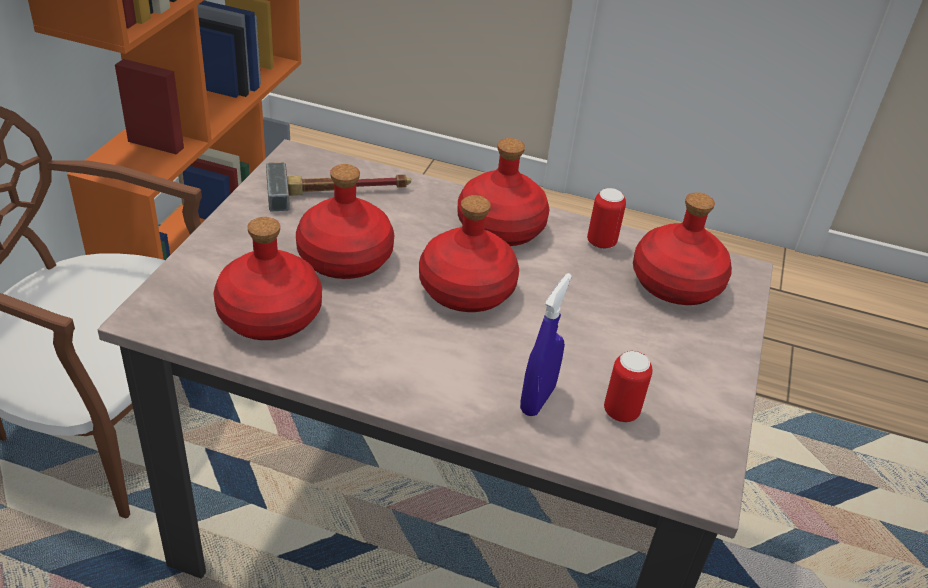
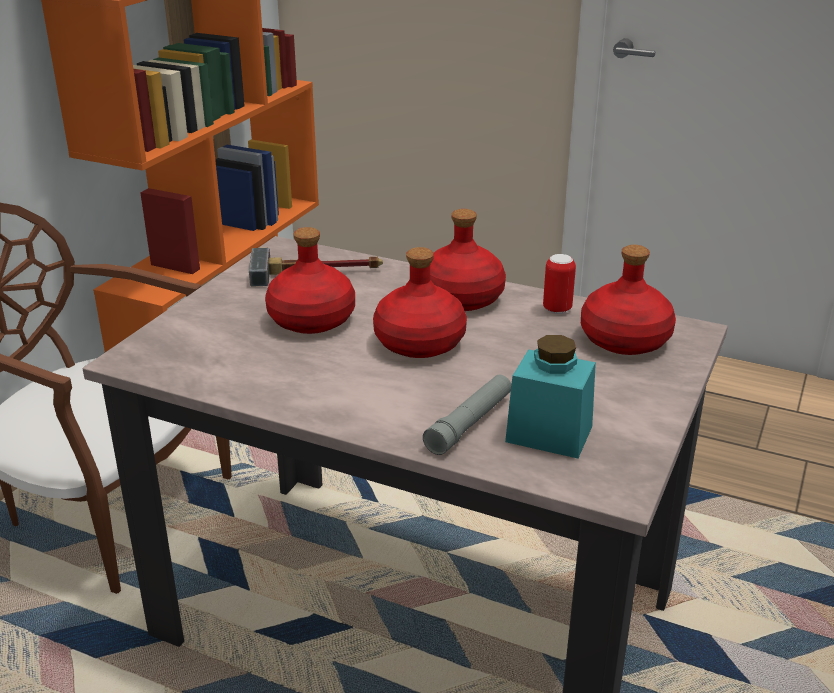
camera: 10 degrees right, 10 degrees down
(268, 315) = (233, 359): red bottle -> none
(537, 399) = (470, 423): blue spray bottle -> grey flashlight
(621, 412) = (549, 434): can -> turquoise jar

